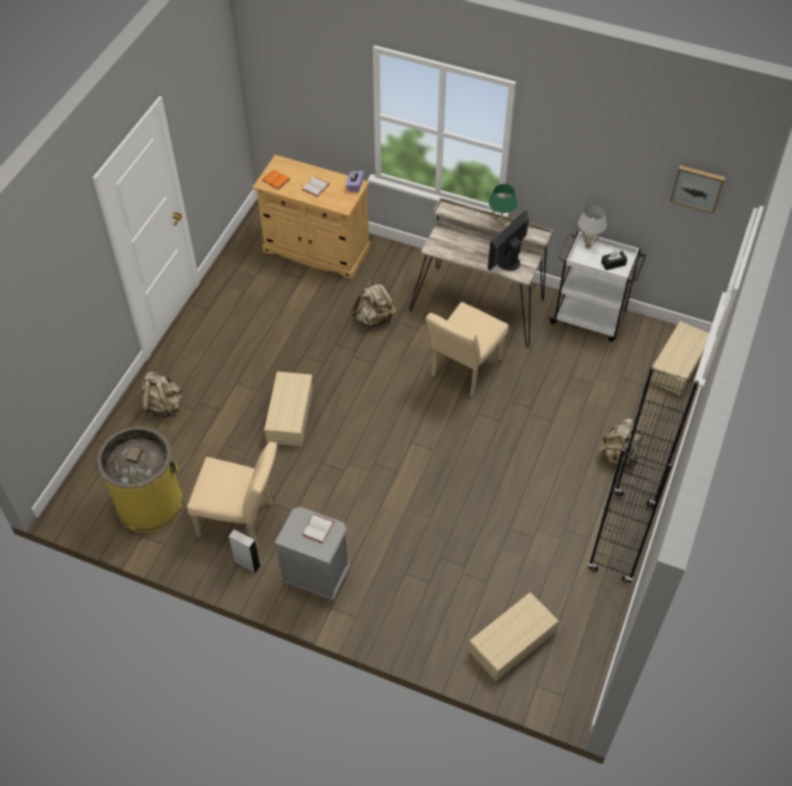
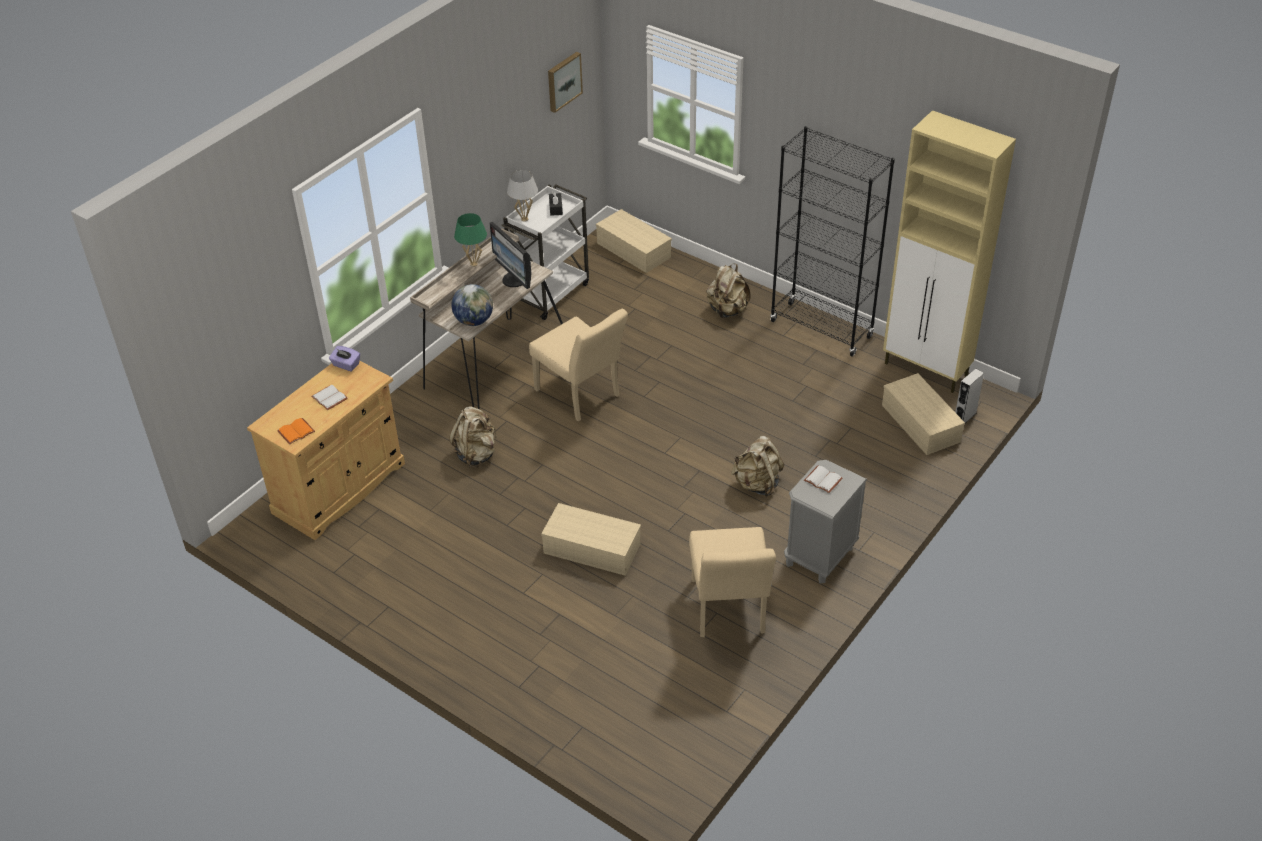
camera: 75 degrees left, 10 degrees down
(149, 503) = (680, 699): yellow trash can -> none
(163, 406) = (532, 670): beige backpack -> beige backpack (757, 484)
(241, 520) = (729, 612): beige chair -> beige chair turned 150 degrees clockwise
(247, 564) = (789, 614): grey speaker -> grey speaker (964, 417)
(444, 249) = (474, 321): none -> globe
(594, 640) = (927, 370): none -> beige cabinet

